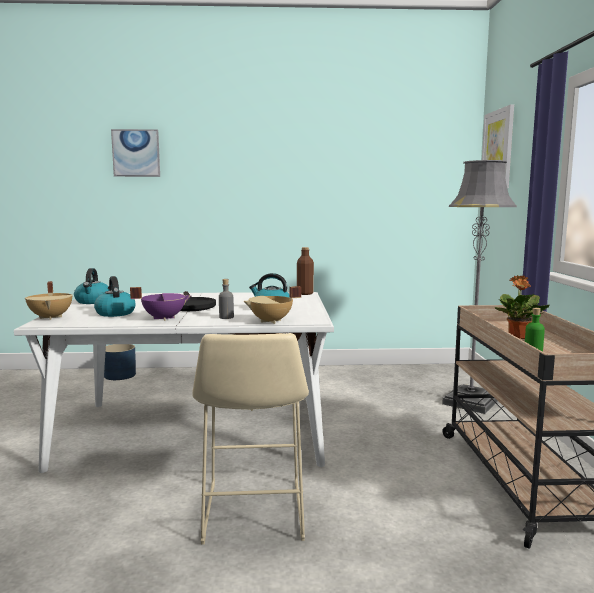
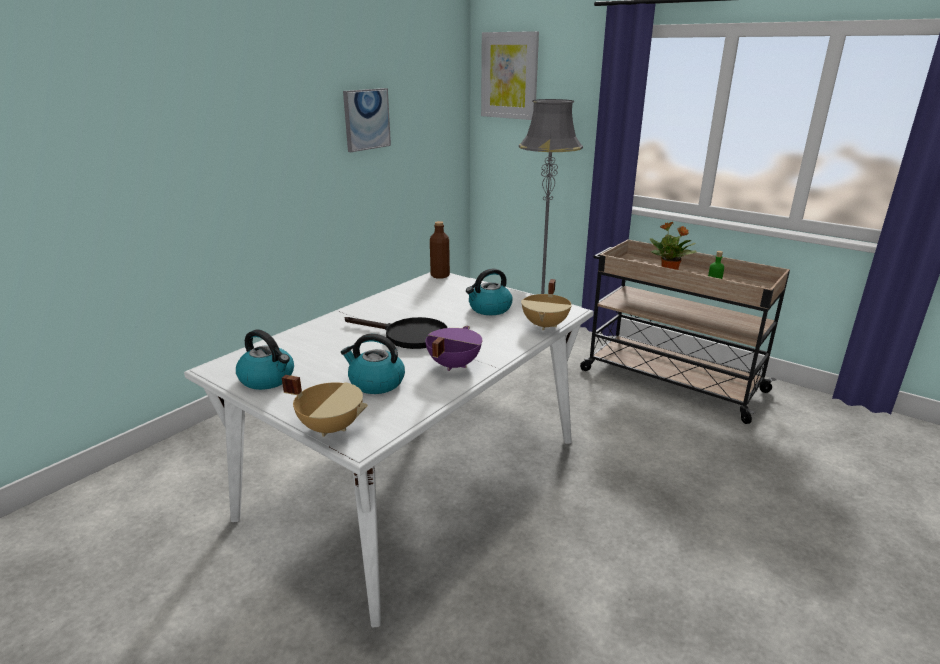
camera: 50 degrees left, 15 degrees up
(120, 375) = (154, 468): blue planter -> none
(136, 153) = (78, 96): picture -> picture (366, 119)
(226, 317) = (497, 337): grey bottle -> none
(252, 515) = (615, 510): beige stool -> none

